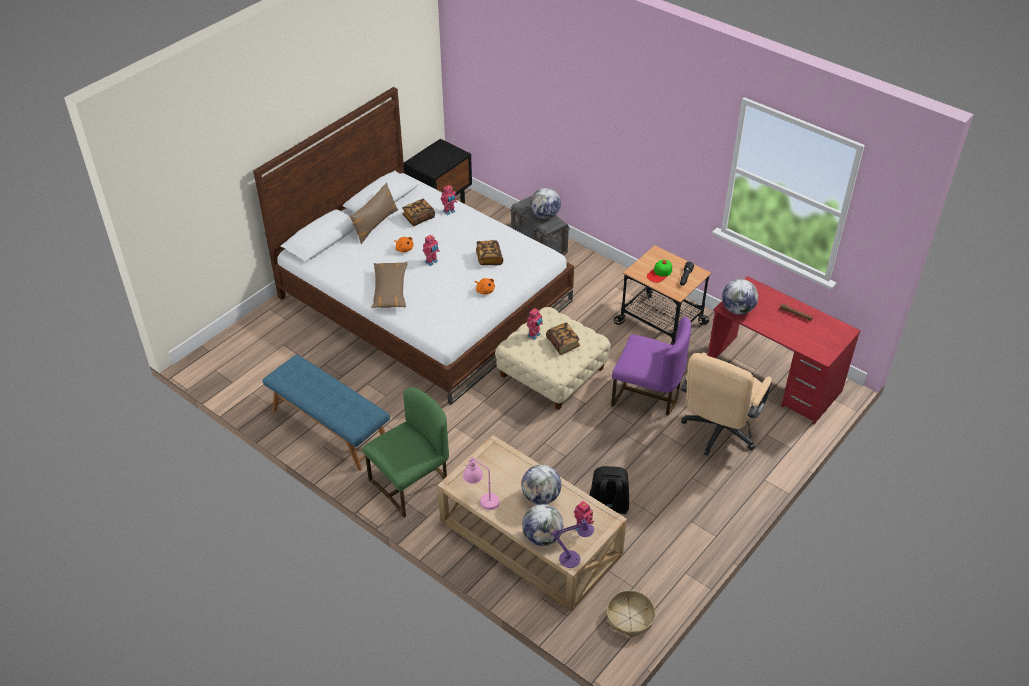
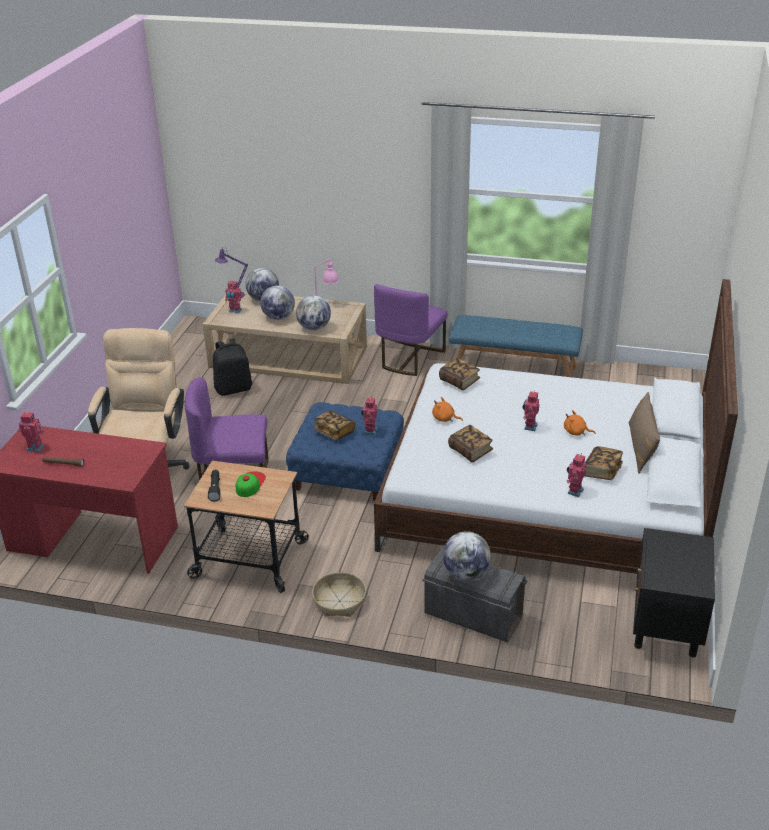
camera: 155 degrees right, 10 degrees down
(390, 290) = (541, 390): brown pillow -> none
(411, 483) = (409, 359): green chair -> purple chair
(445, 318) = (459, 381): none -> book
(552, 372) = (348, 470): beige ottoman -> blue ottoman
(630, 618) = (188, 340): basket -> basket (339, 601)
(737, 309) = (137, 449): globe -> globe (314, 328)
(817, 337) = (35, 447): none -> toy robot

